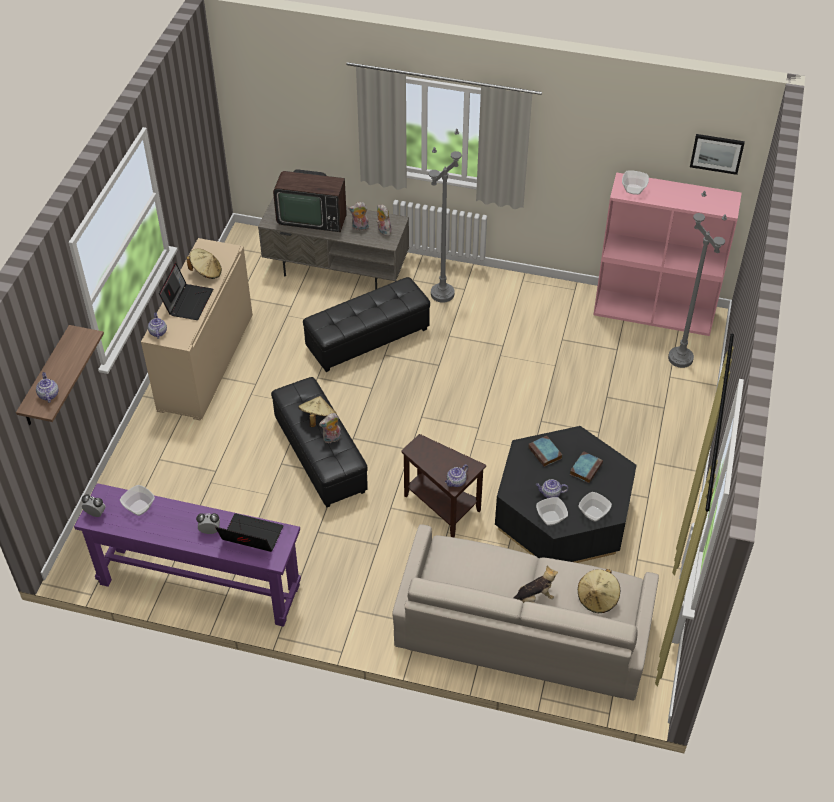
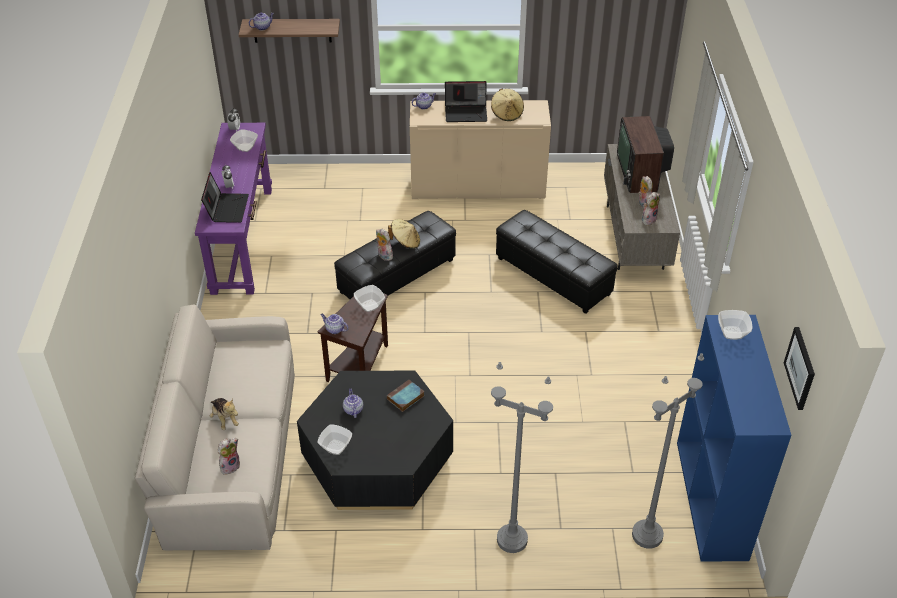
camera: 75 degrees right, 5 degrees down
(442, 294) = (642, 316): grey floor lamp -> grey floor lamp (511, 540)
(550, 518) = (321, 414): bowl -> bowl (369, 305)
(586, 468) = (394, 433): book -> none
(597, 598) = (230, 466): beige hat -> plush toy
(654, 312) = (712, 500): pink bookcase -> blue bookcase

